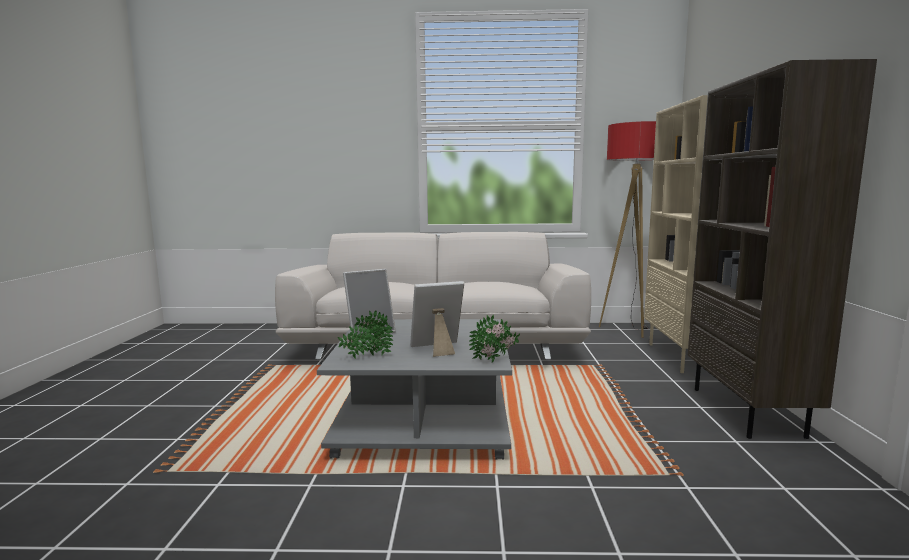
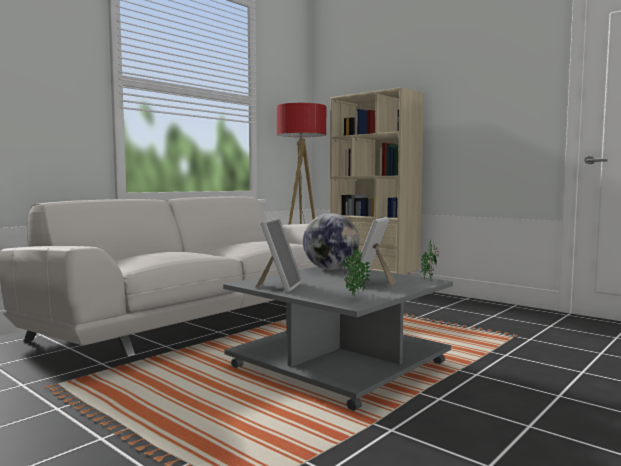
camera: 50 degrees left, 5 degrees down
(475, 325) = (330, 269): none -> globe
(748, 412) = (464, 303): brown bookcase -> none

